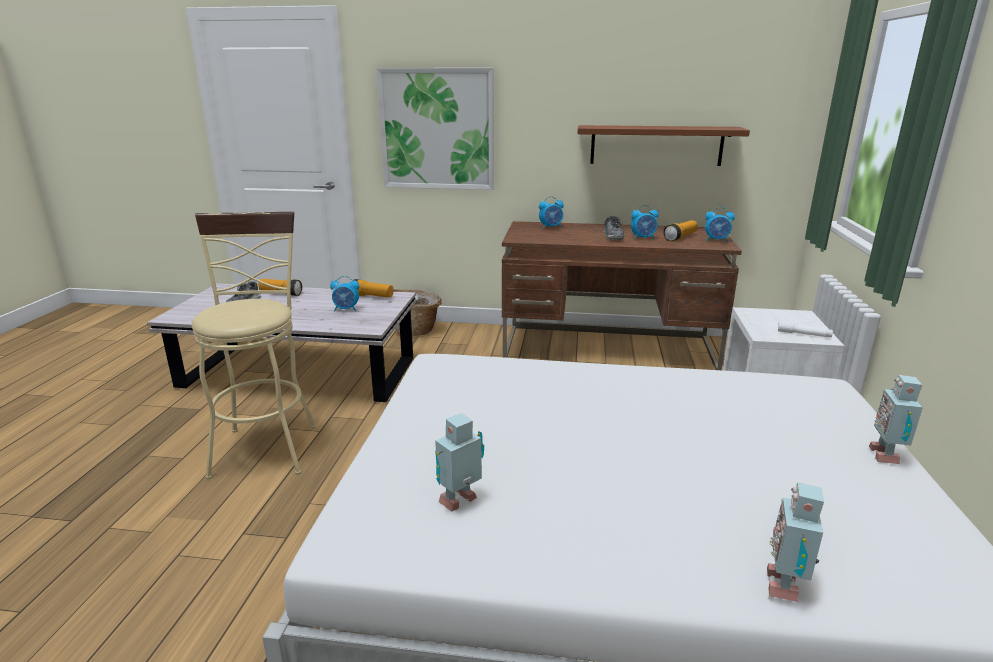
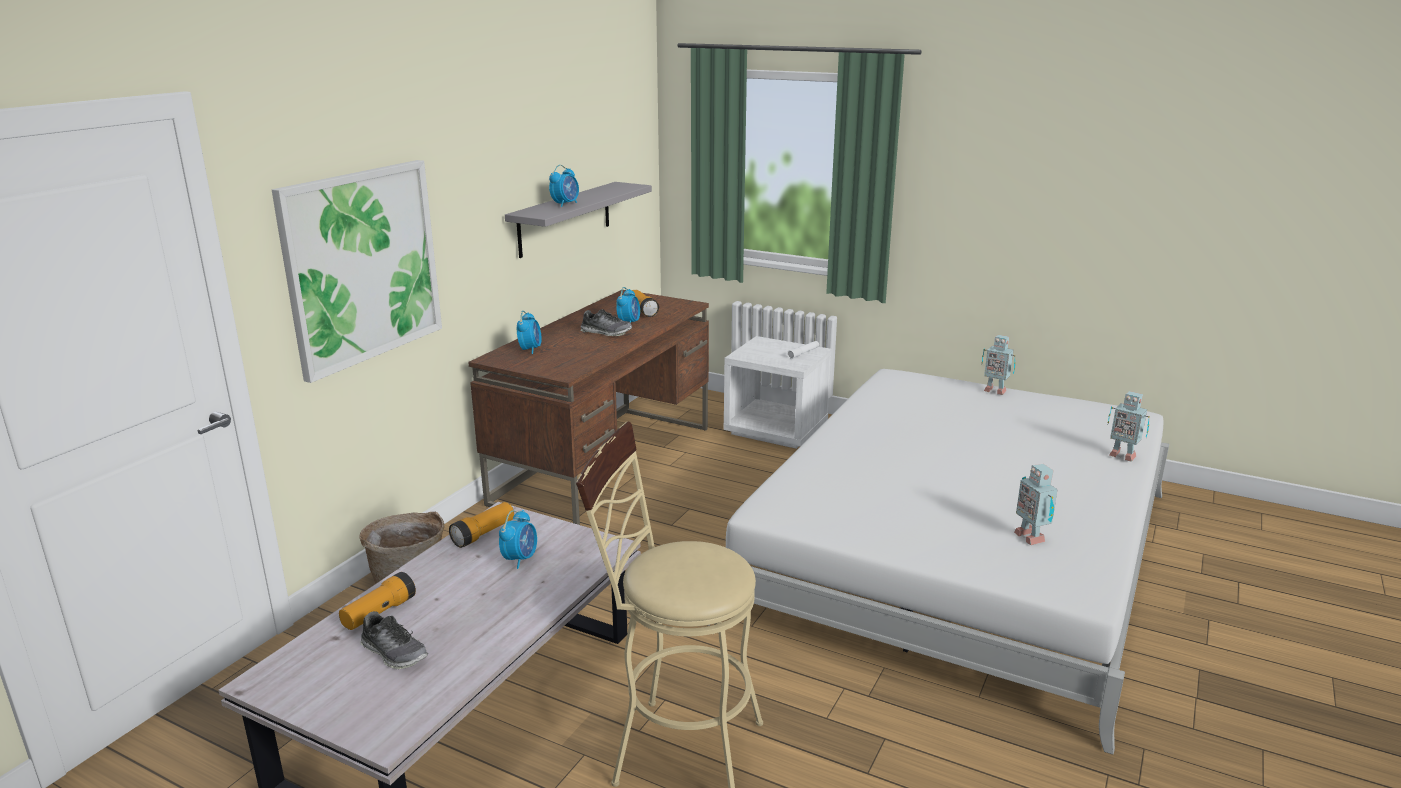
camera: 70 degrees left, 0 degrees up
(656, 145) = (565, 218): brown shelf -> grey shelf
(716, 240) = (668, 302): alarm clock -> alarm clock (565, 204)

